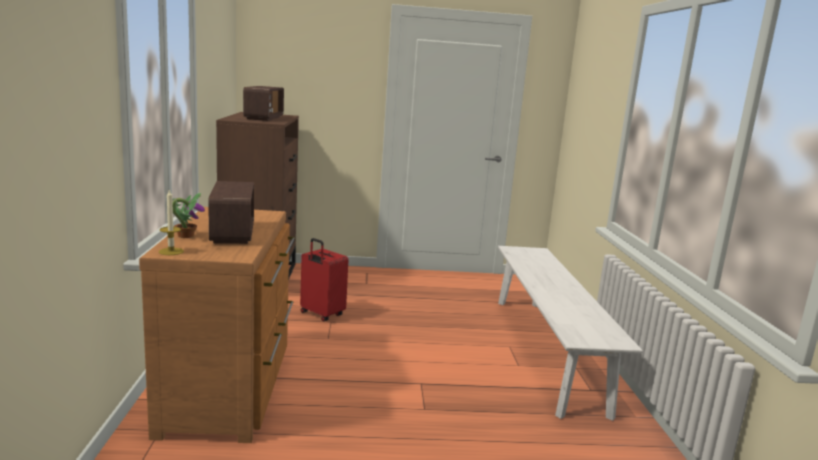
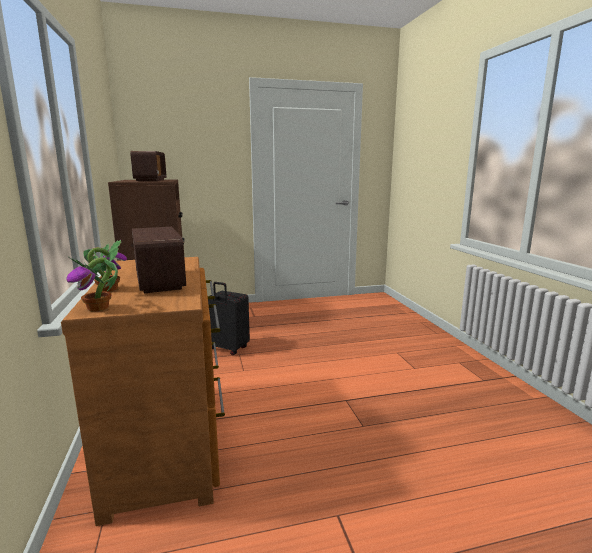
camera: 10 degrees left, 0 degrees up
(171, 251) = (98, 308): candle -> potted plant
(321, 314) = (228, 349): red suitcase -> black suitcase
(545, 350) = (426, 351): white bench -> none

